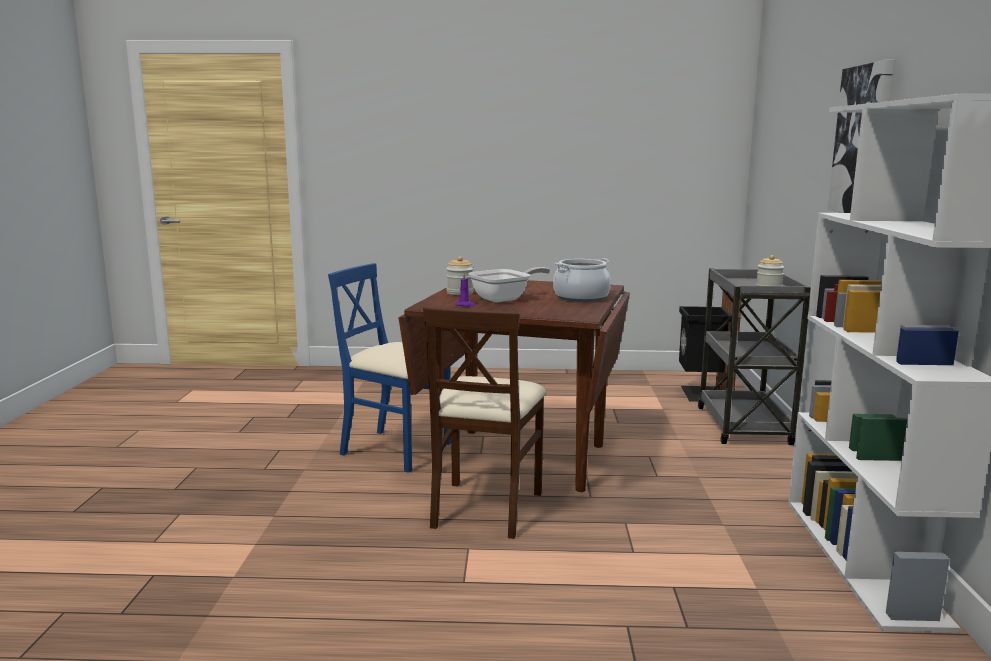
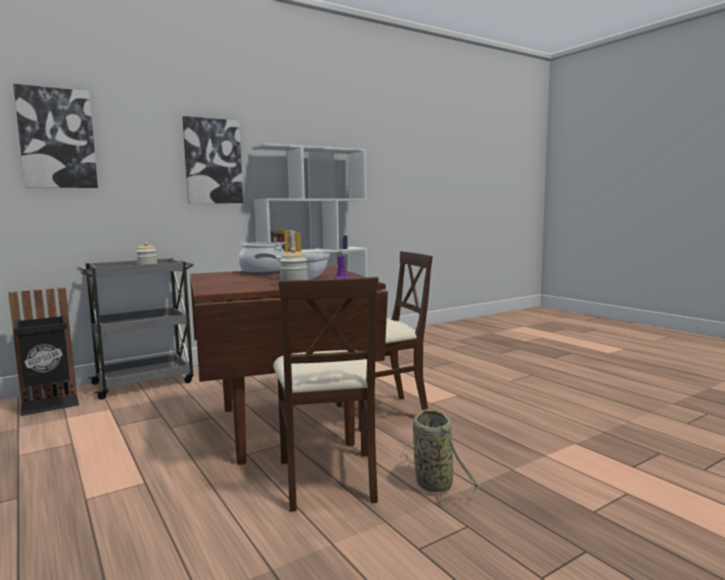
camera: 125 degrees left, 5 degrees down
(324, 478) = (432, 482): none -> basket
(396, 450) = (328, 478): blue chair -> beige chair
(787, 120) = (57, 138): none -> picture

